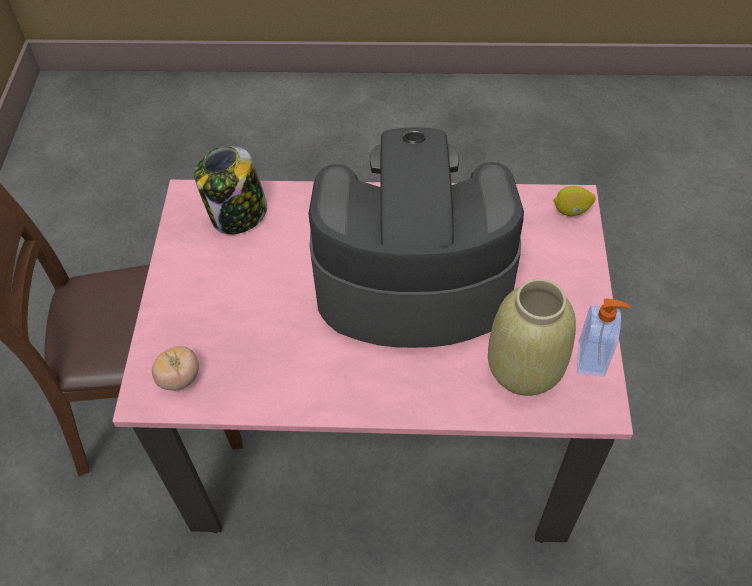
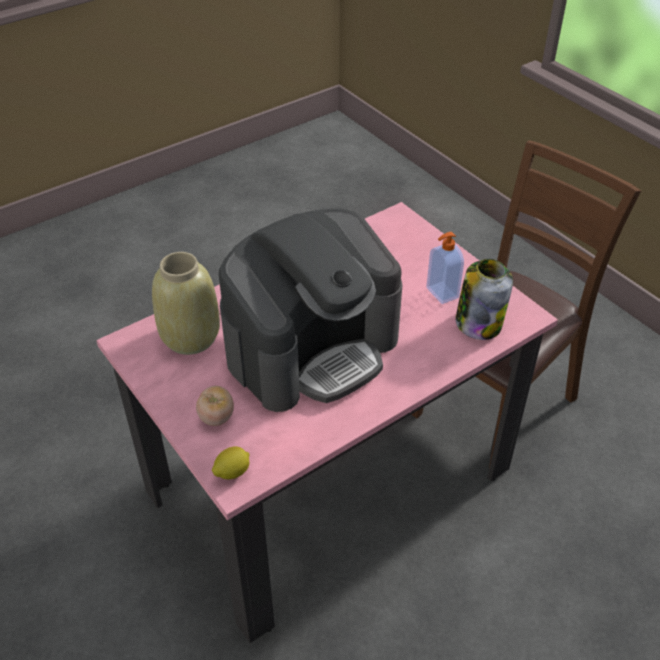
camera: 140 degrees right, 10 degrees down
(179, 378) = (391, 231): tomato -> tomato (216, 417)
(592, 359) = (146, 367): soap dispenser -> soap dispenser (441, 293)

